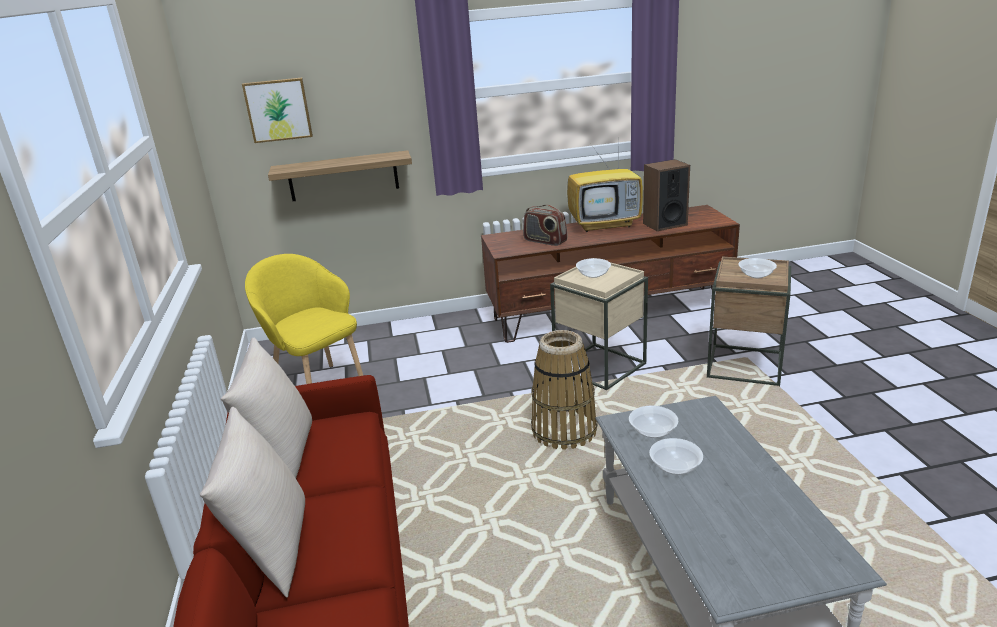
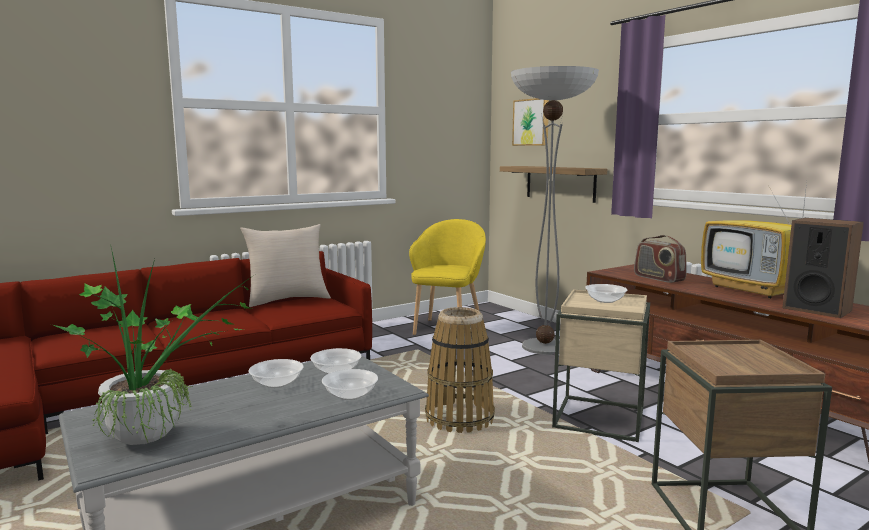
camera: 65 degrees right, 15 degrees down
(272, 548) = (195, 313): beige pillow -> none
(431, 348) = (544, 347): none -> floor lamp
(545, 241) = (658, 278): radio -> radio turned 45 degrees counterclockwise
(756, 275) = (731, 361): bowl -> bowl (350, 395)
(785, 538) = (158, 433): none -> potted plant

